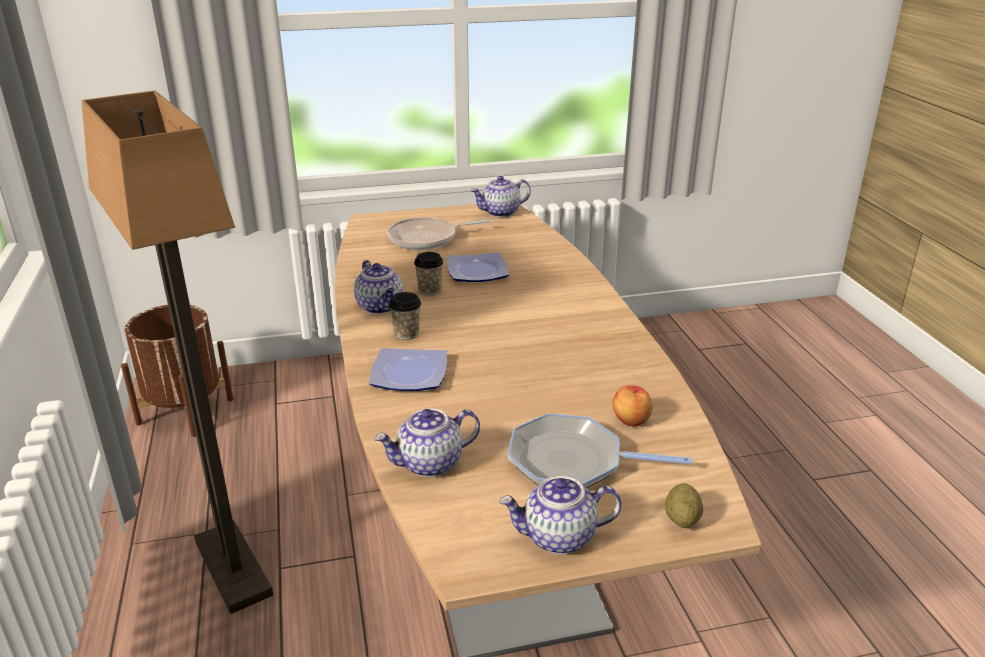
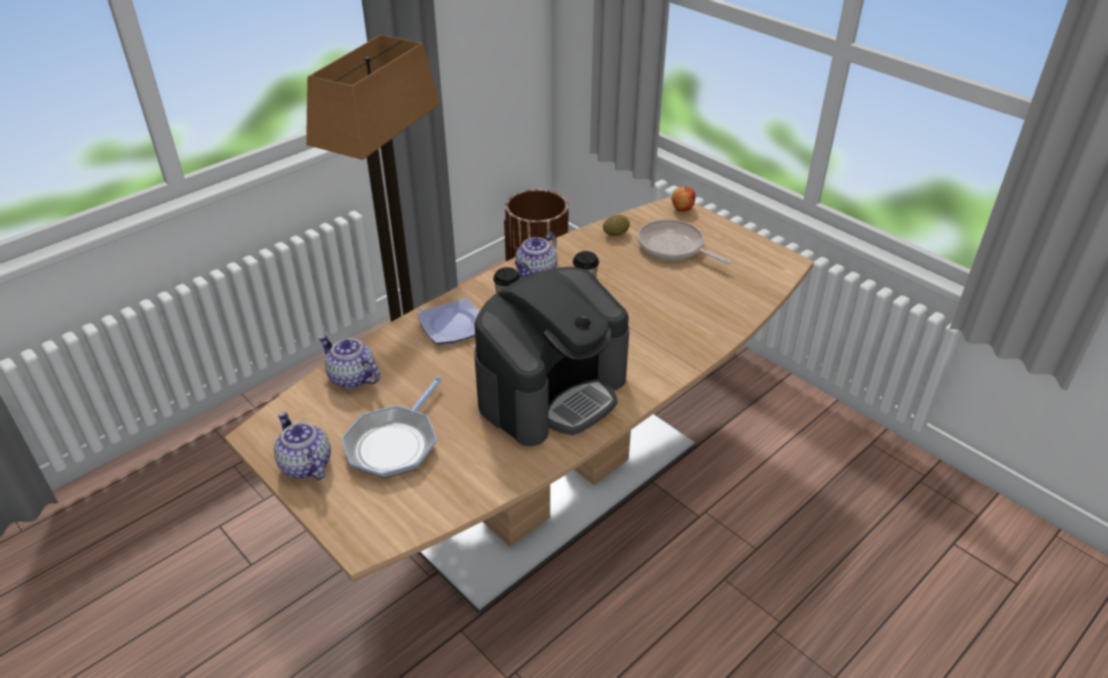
camera: 60 degrees right, 10 degrees up
(478, 272) = (640, 296): plate -> none
(500, 212) = (774, 263): teapot -> none
(569, 350) = (552, 391): none -> coffee machine
(572, 461) = (394, 443): frying pan -> frying pan turned 135 degrees counterclockwise
(630, 420) = (469, 457): apple -> apple (682, 208)
(681, 519) = (357, 522): potato -> potato (616, 234)

